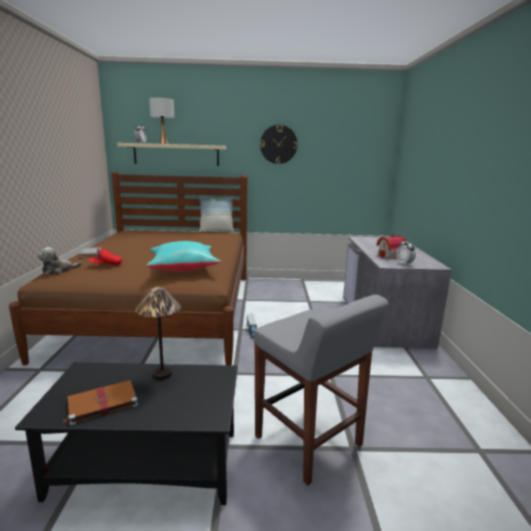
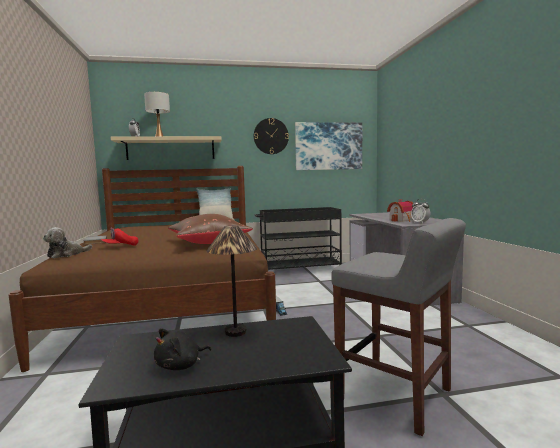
camera: 10 degrees left, 10 degrees down
(101, 403) = (181, 365): brown book -> black plush toy
(183, 268) = (208, 243): turquoise pillow -> brown pillow
(296, 285) = (299, 270): none -> black cart
(341, 157) = (328, 146): none -> picture

